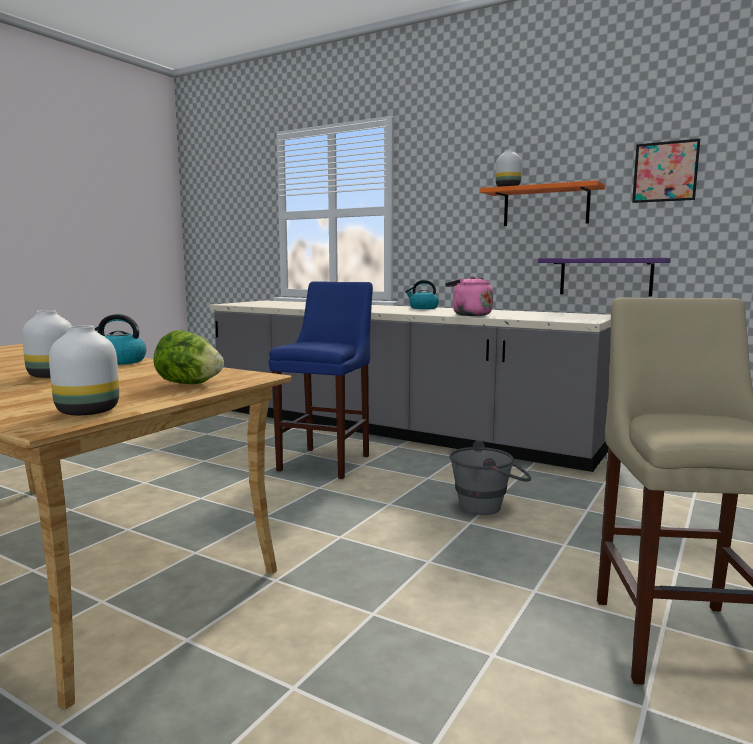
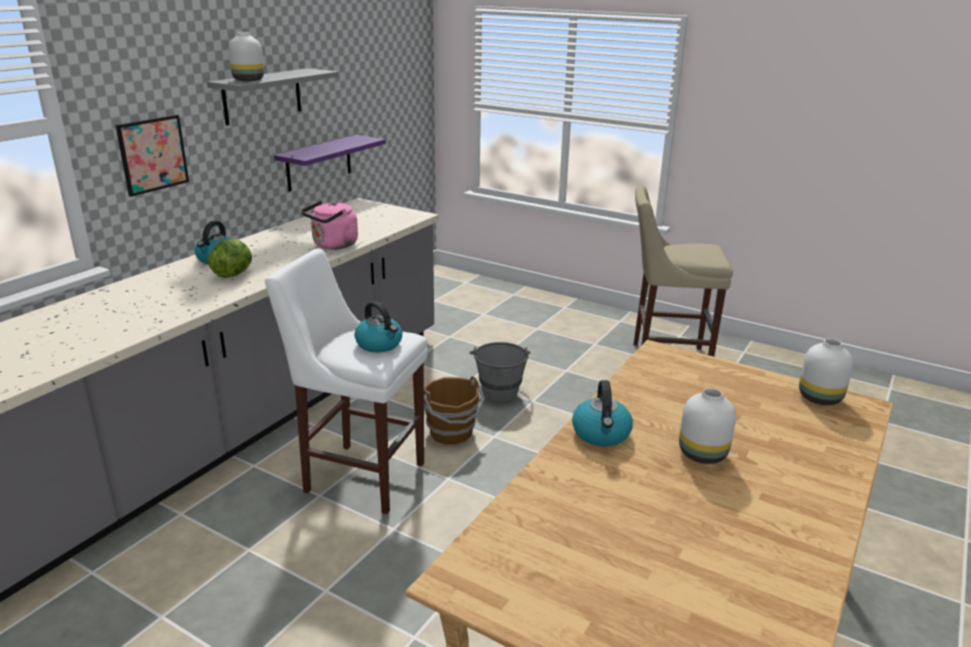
camera: 90 degrees left, 15 degrees up
(189, 384) = (706, 375): lettuce -> lettuce (233, 274)
(317, 344) = (380, 344): none -> kettle
(327, 461) = (359, 475): blue stool -> white stool
(392, 487) = (452, 433): none -> brown bucket
(546, 206) = (262, 96): orange shelf -> grey shelf
(665, 171) = (344, 54): picture -> picture (153, 154)

